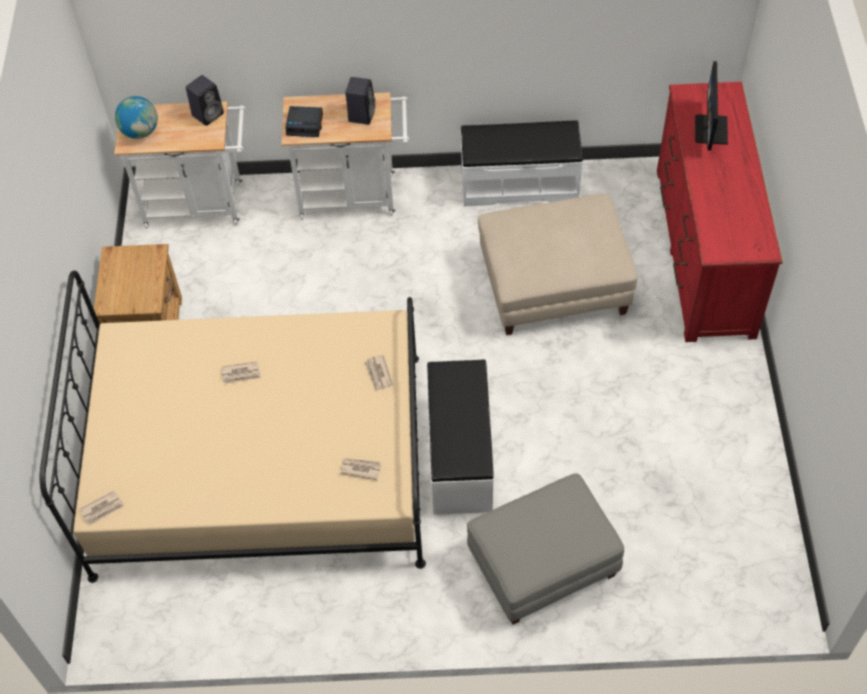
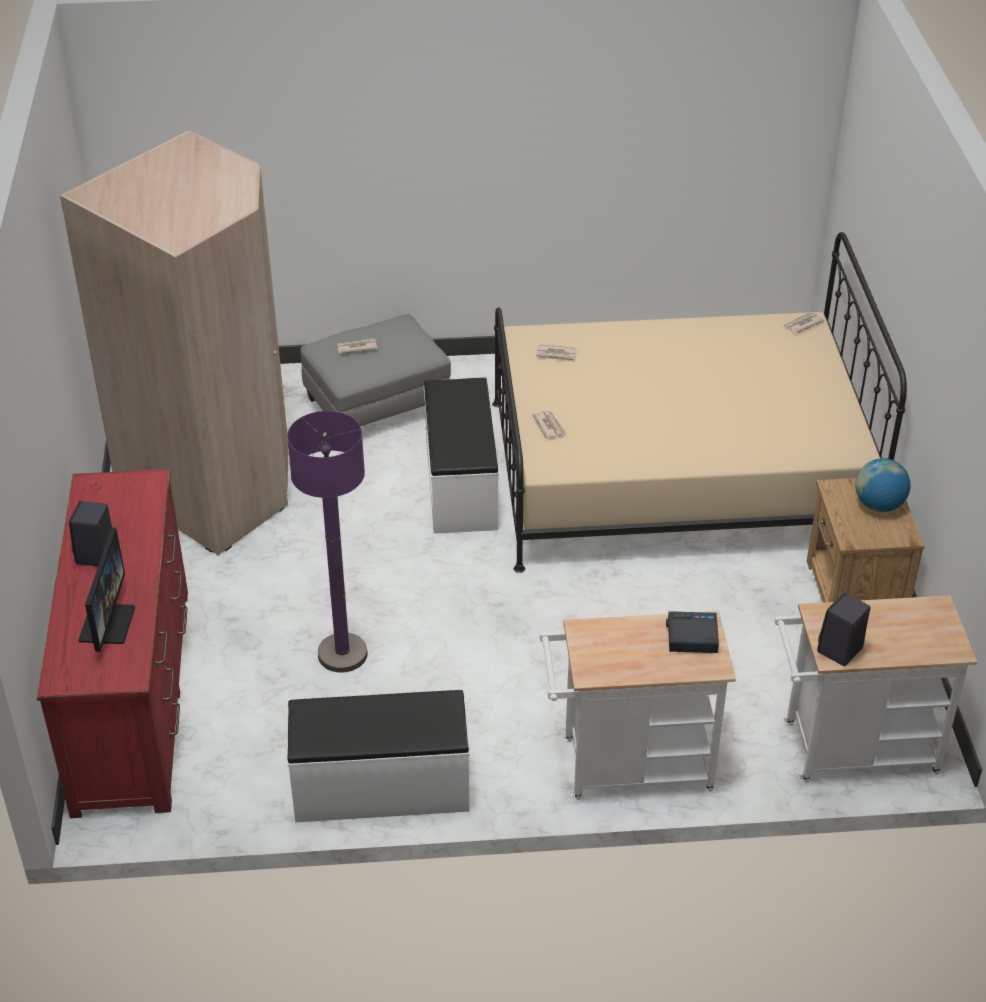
camera: 175 degrees right, 15 degrees down
(140, 131) = (927, 624): globe -> globe (878, 505)
(241, 374) = (701, 423): newspaper -> newspaper (356, 347)
(361, 114) = (612, 654): black speaker -> black speaker (96, 556)
(553, 283) = (342, 654): beige ottoman -> purple floor lamp
(686, 459) = (216, 485): none -> beige wardrobe

